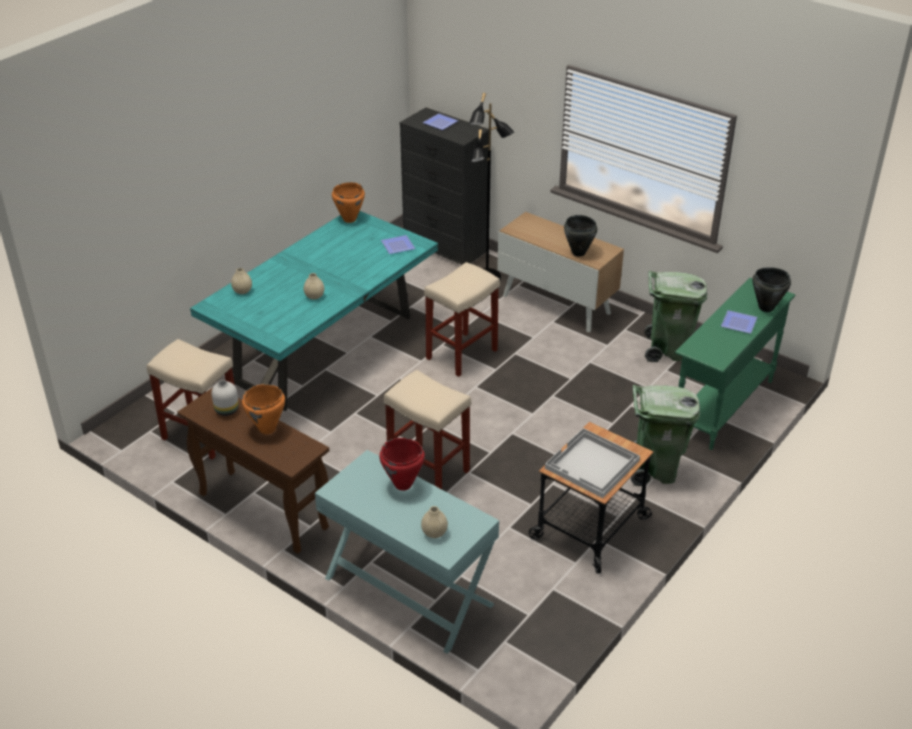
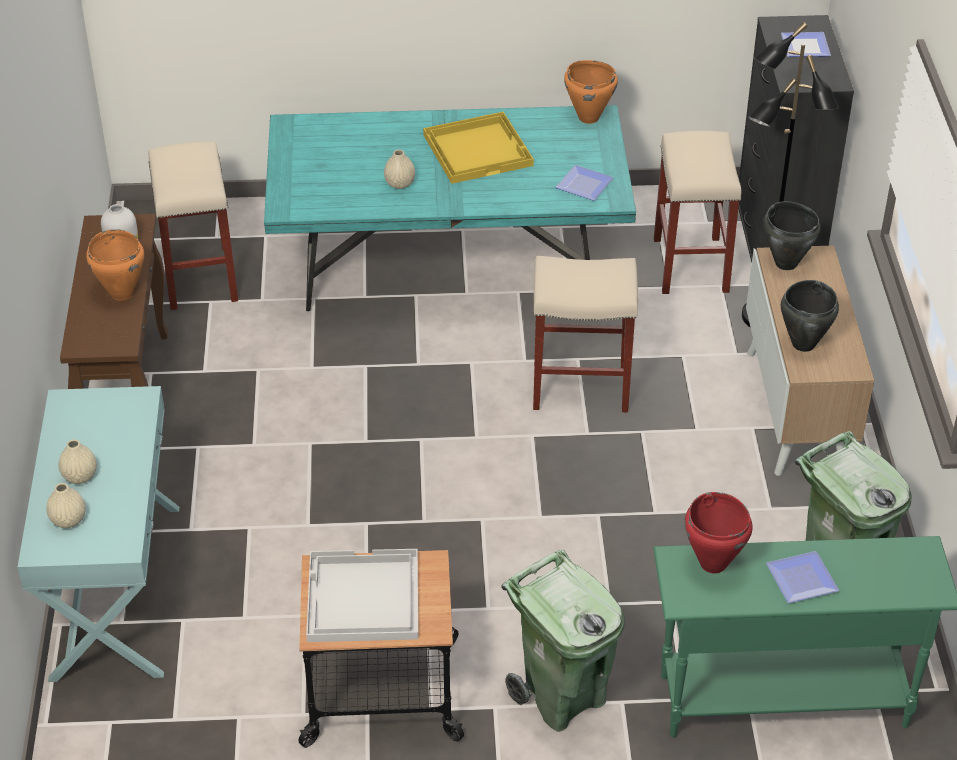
camera: 50 degrees right, 5 degrees up
(242, 291) = (344, 129): beige vase -> beige vase (80, 476)
(324, 260) = (478, 149): none -> yellow tray
(403, 485) = (127, 449): red cooking pot -> red cooking pot (713, 564)
(430, 470) = (333, 487): beige stool -> beige stool (691, 266)
(765, 307) = (880, 590): black cooking pot -> black cooking pot (786, 263)

